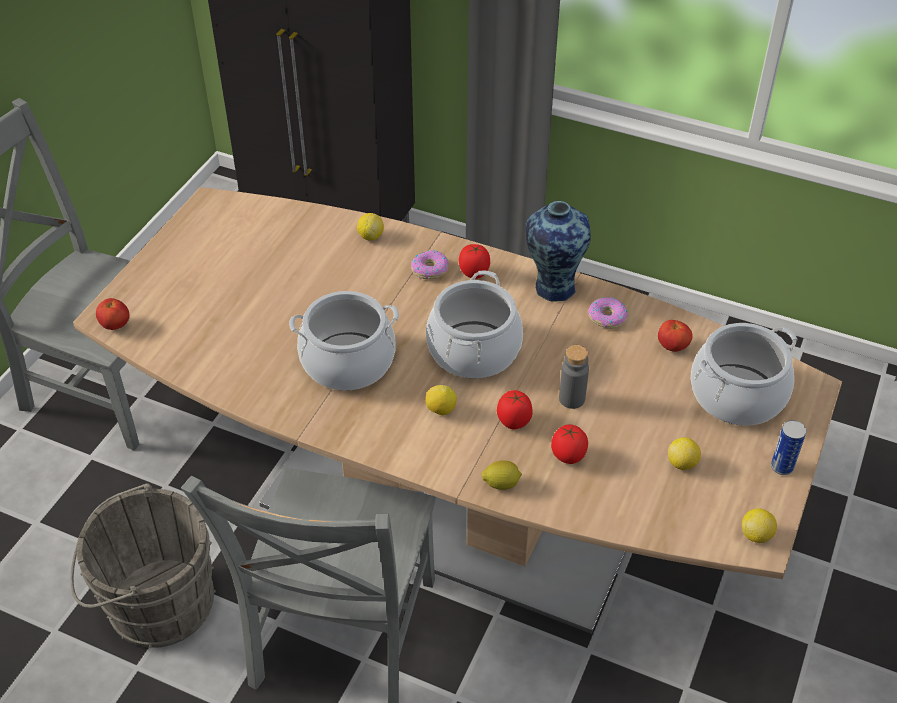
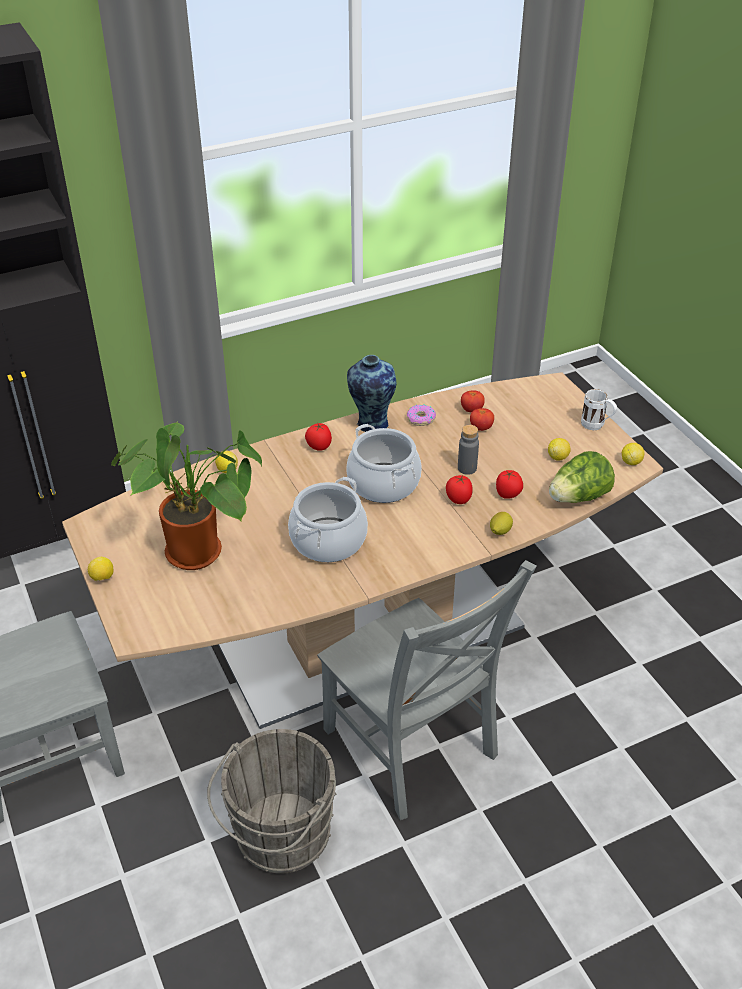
camera: 50 degrees left, 5 degrees down
(115, 325) = (151, 634): tomato -> tomato (481, 428)
(244, 290) = (201, 553): none -> potted plant
(430, 269) = (291, 462): donut -> none
(440, 410) = (415, 523): lemon -> lemon (102, 578)
(634, 520) = (578, 497): none -> lettuce
(737, 395) = (532, 410): cooking pot -> none
(782, 467) = (596, 426): can -> white mug

